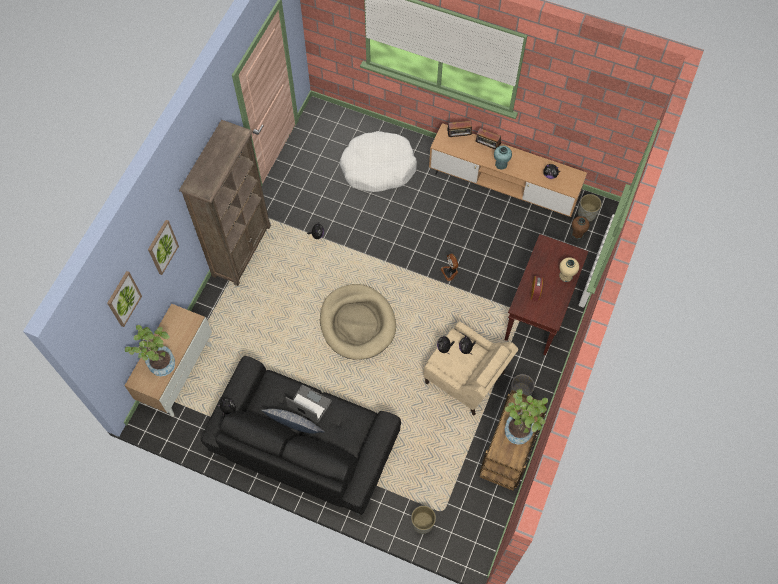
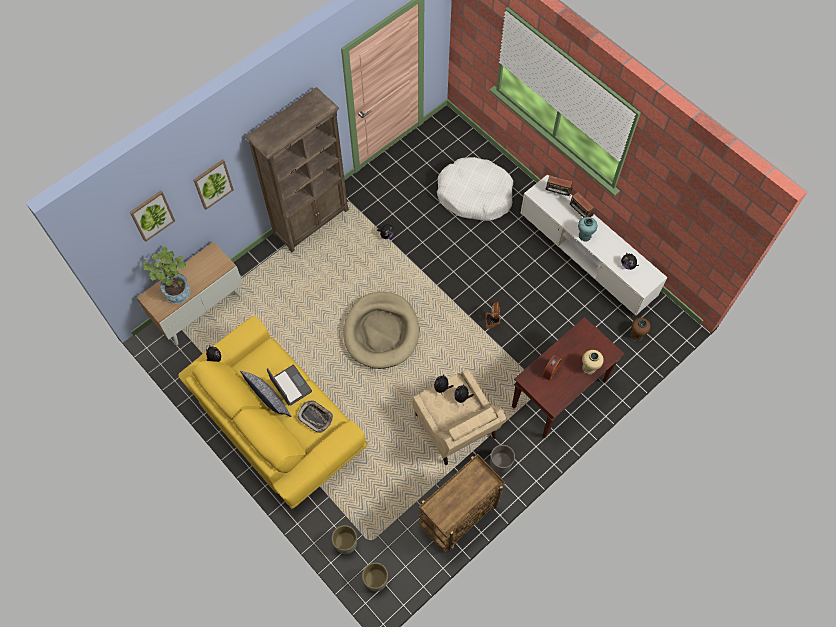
camera: 25 degrees right, 0 degrees up
(304, 444) = (277, 421): black sofa -> yellow sofa
(347, 422) = (315, 417): none -> tray
(502, 187) = (585, 260): brown tv stand -> white tv stand
(520, 428) = (468, 494): potted plant -> none
(586, 213) = (656, 319): grey planter -> grey planter (376, 580)

